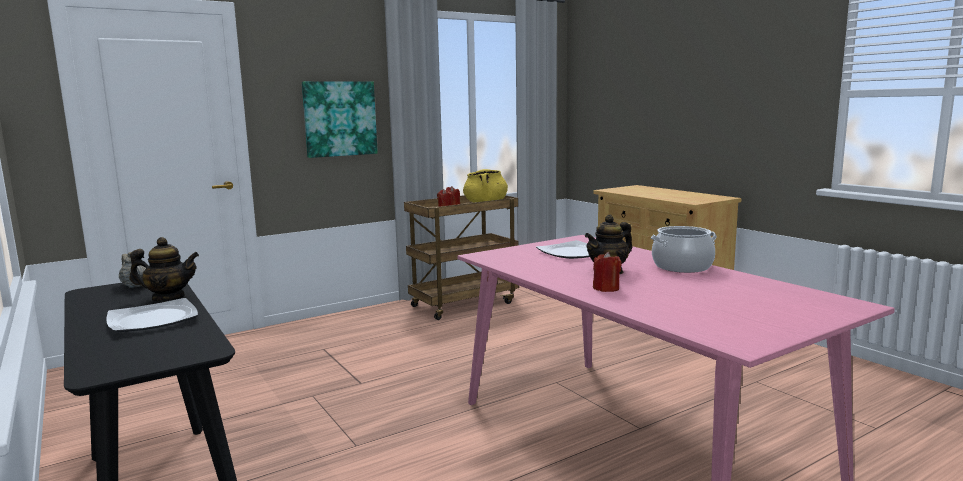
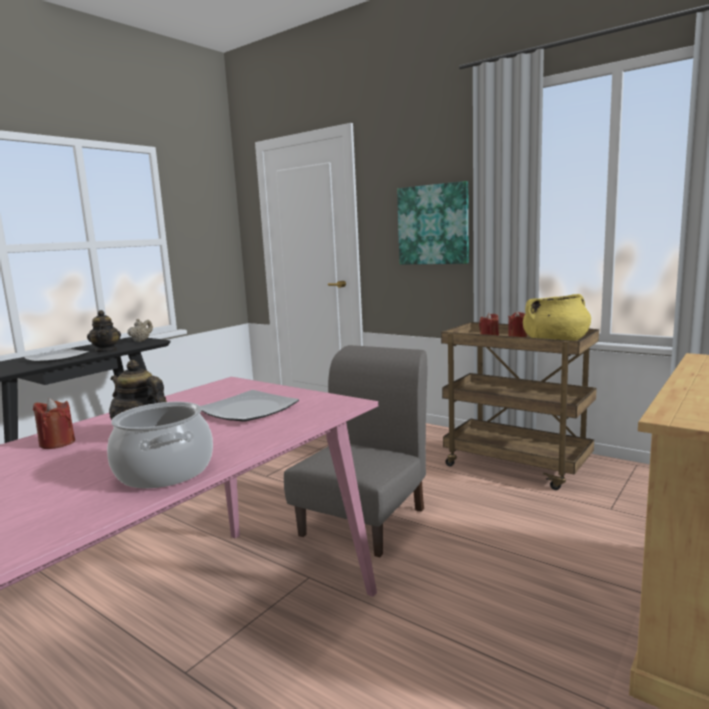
camera: 70 degrees right, 0 degrees up
(495, 356) = (364, 521): none -> grey chair

